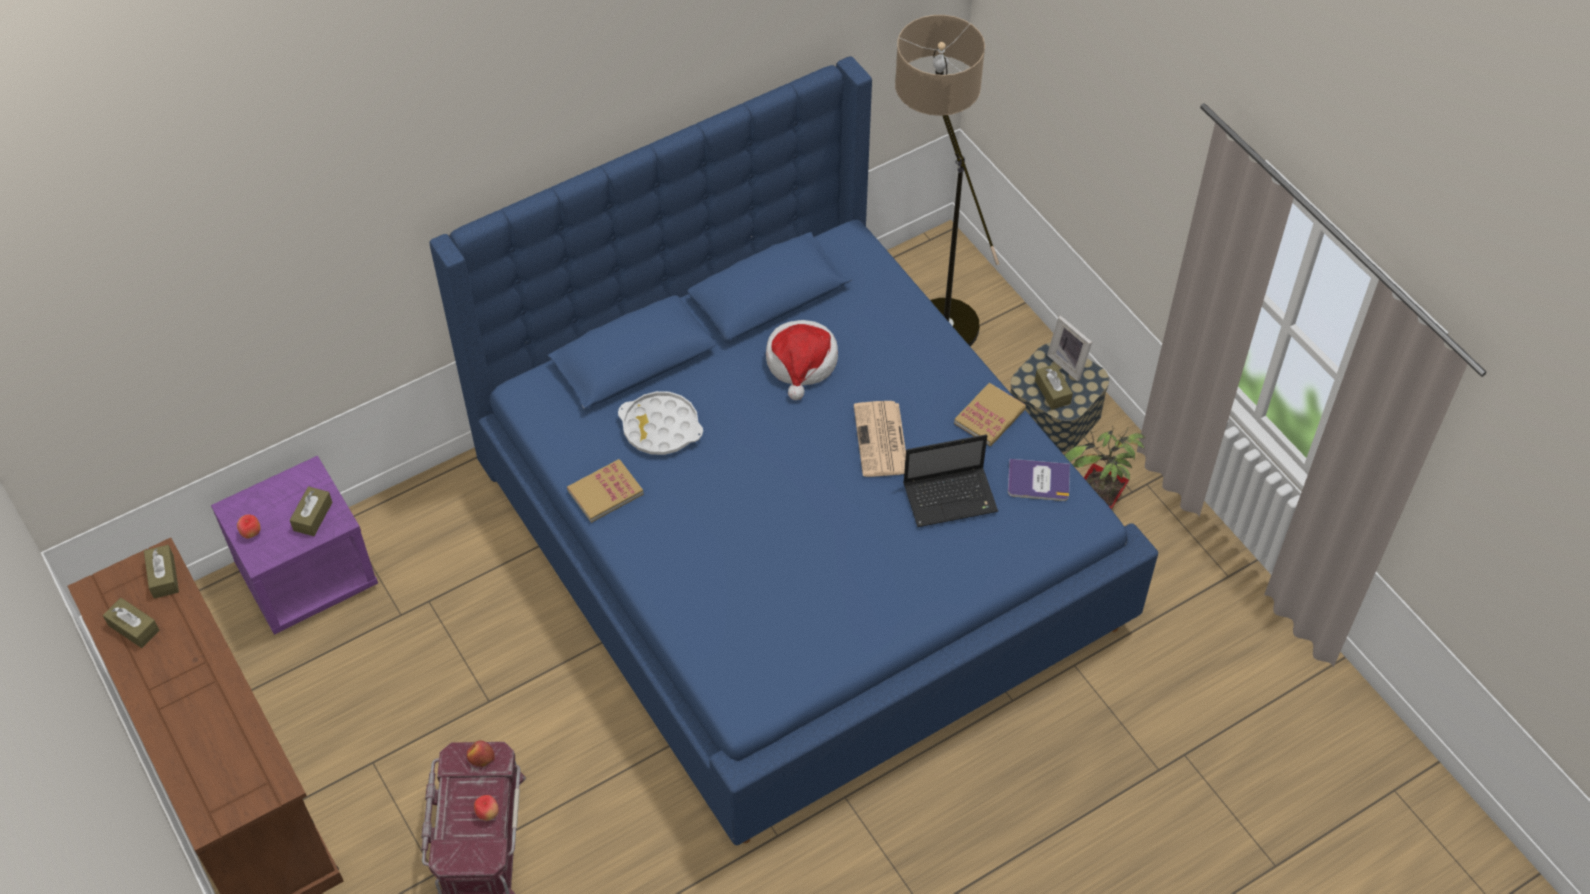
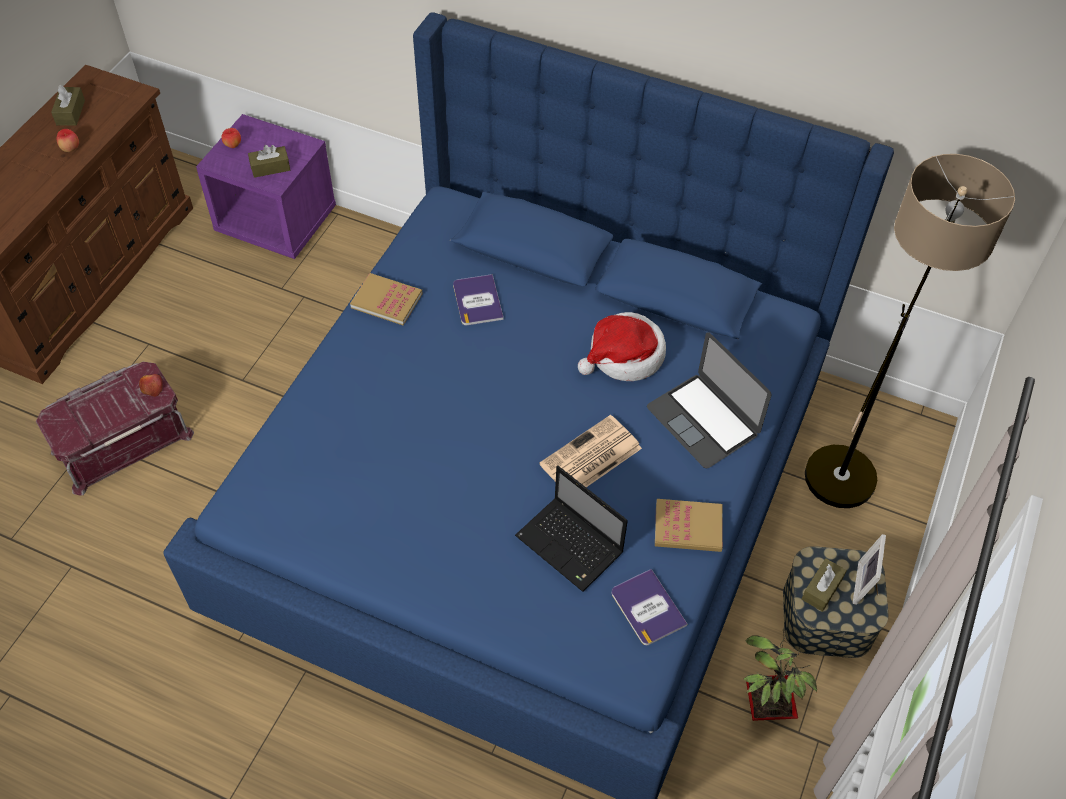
camera: 55 degrees right, 0 degrees up
(163, 577) = (123, 103): brown tissue box -> none
(488, 813) = (107, 420): apple -> apple (71, 149)
(661, 428) = (477, 301): white tray -> book
(903, 350) = (703, 420): none -> laptop

